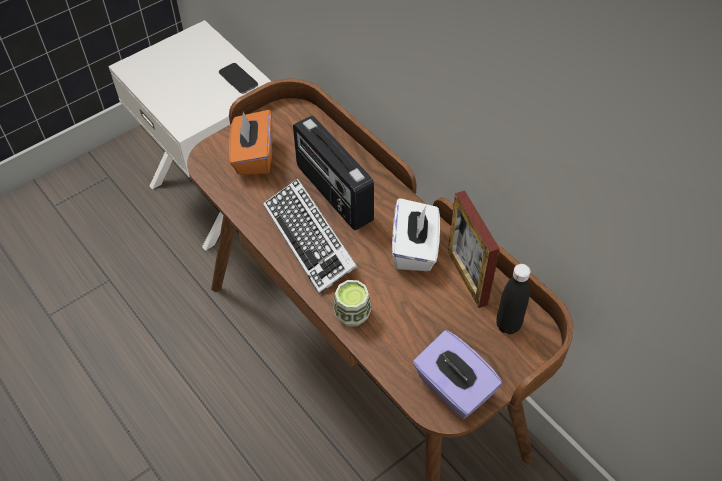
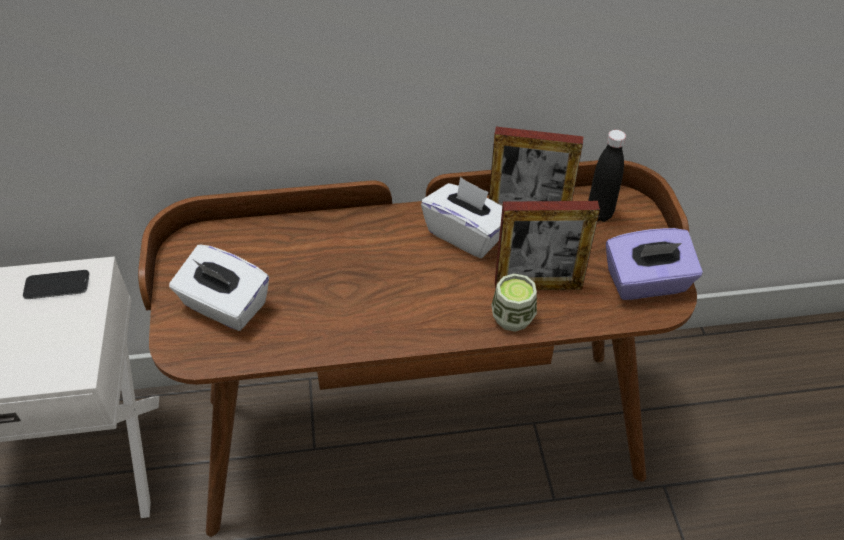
camera: 60 degrees left, 5 degrees down
(253, 156) = (224, 306): orange tissue box -> white tissue box
(309, 239) = (388, 309): keyboard -> none
(333, 194) = (342, 263): radio -> none
(396, 316) = (538, 285): none -> picture frame

